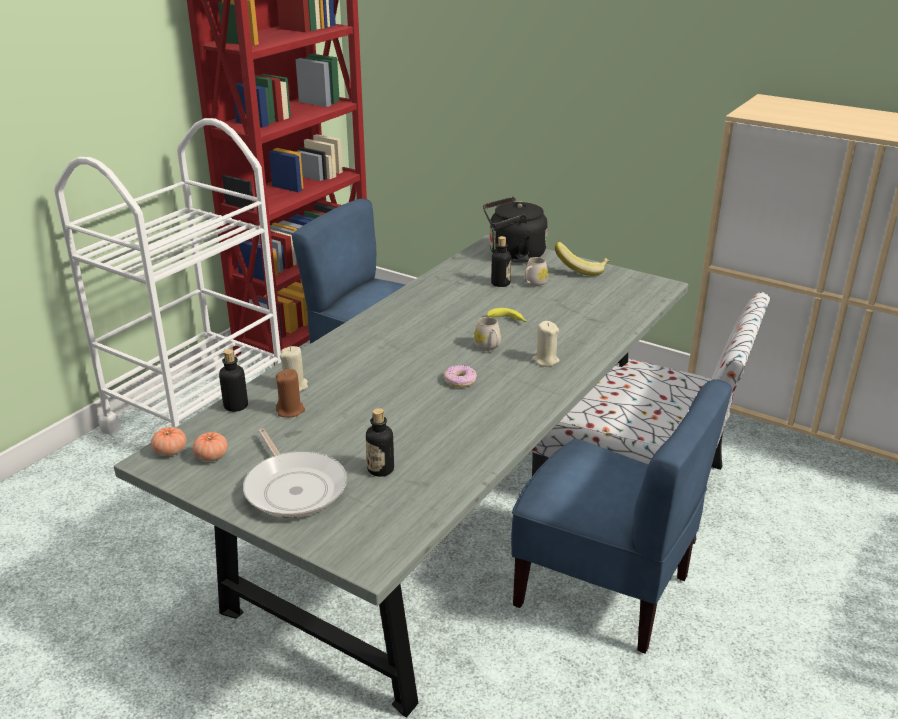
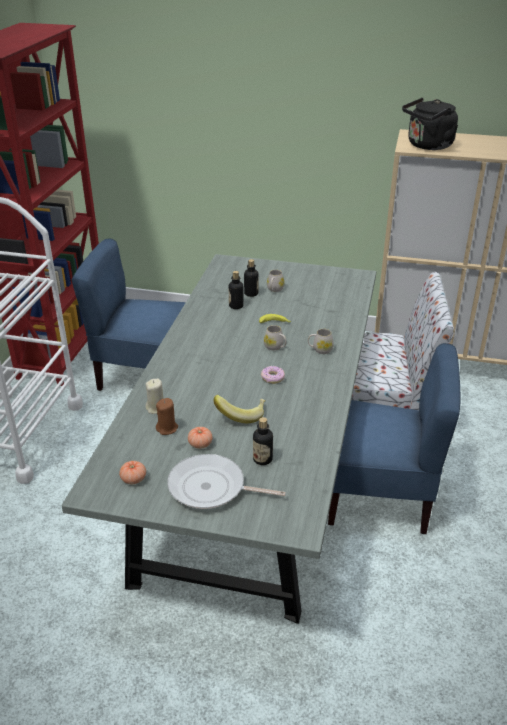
camera: 20 degrees left, 5 degrees up
(170, 451) = (98, 482): tomato -> tomato (200, 444)
(236, 406) = (123, 434): bottle -> bottle (236, 306)
(294, 487) = (211, 488): frying pan -> frying pan turned 150 degrees clockwise
(513, 255) = (245, 268): black kettle -> black kettle (427, 146)
(545, 360) = (320, 350): beige candle -> white mug
(581, 270) = (300, 272): banana -> banana (241, 415)

